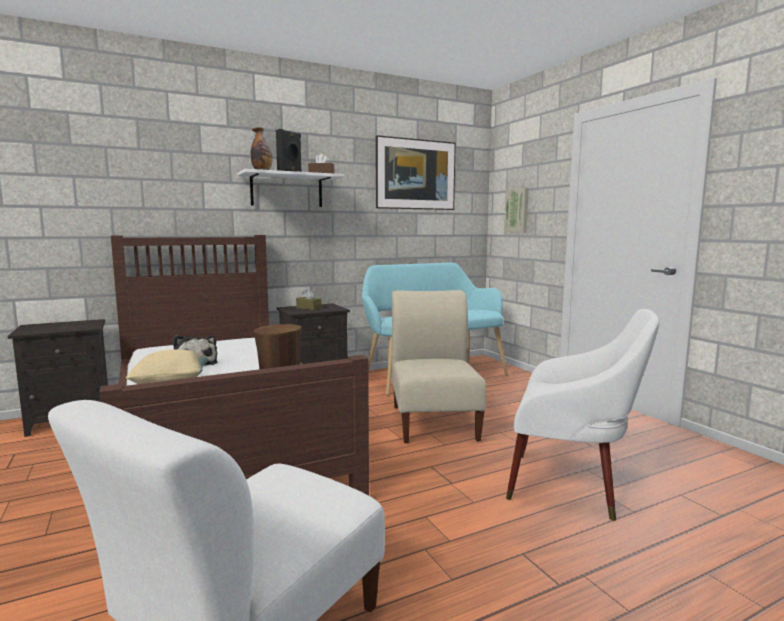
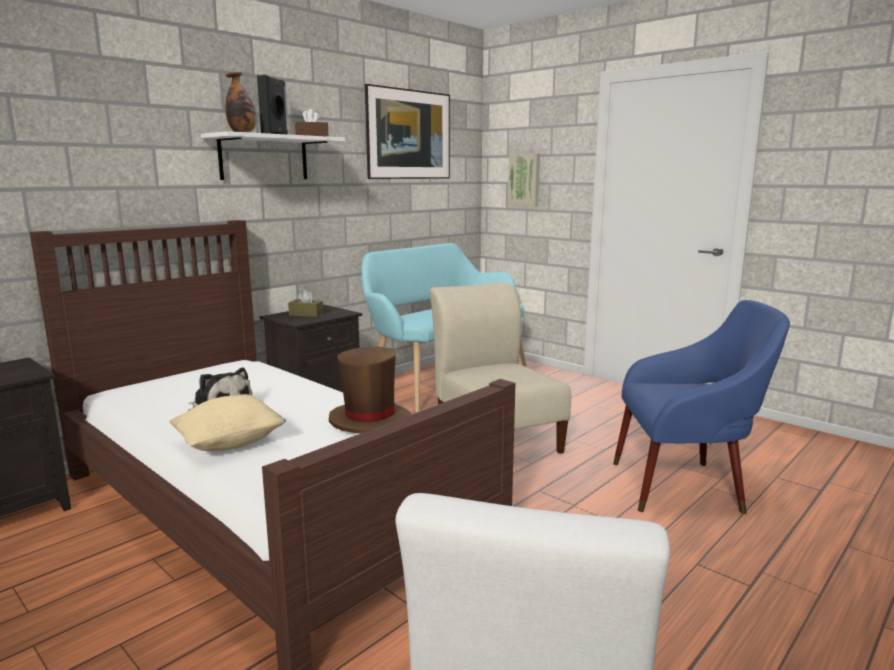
camera: 20 degrees left, 5 degrees up
(572, 486) = (685, 486): white armchair -> blue armchair

